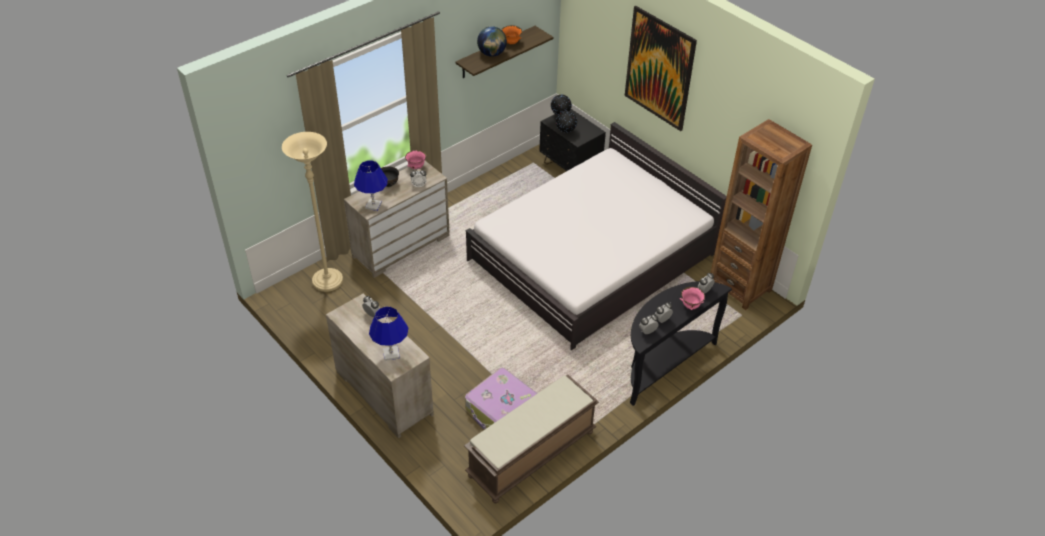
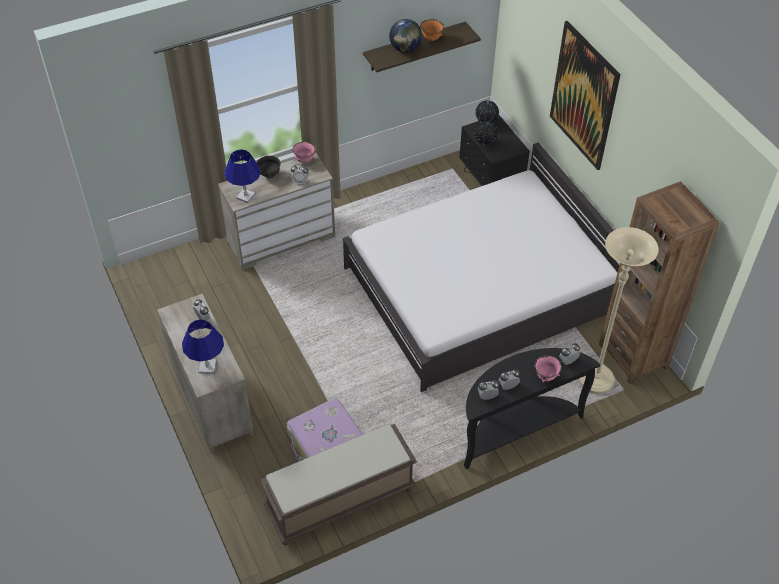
camera: 15 degrees right, 5 degrees up
(327, 281) = (194, 265): beige floor lamp -> beige floor lamp (595, 380)

